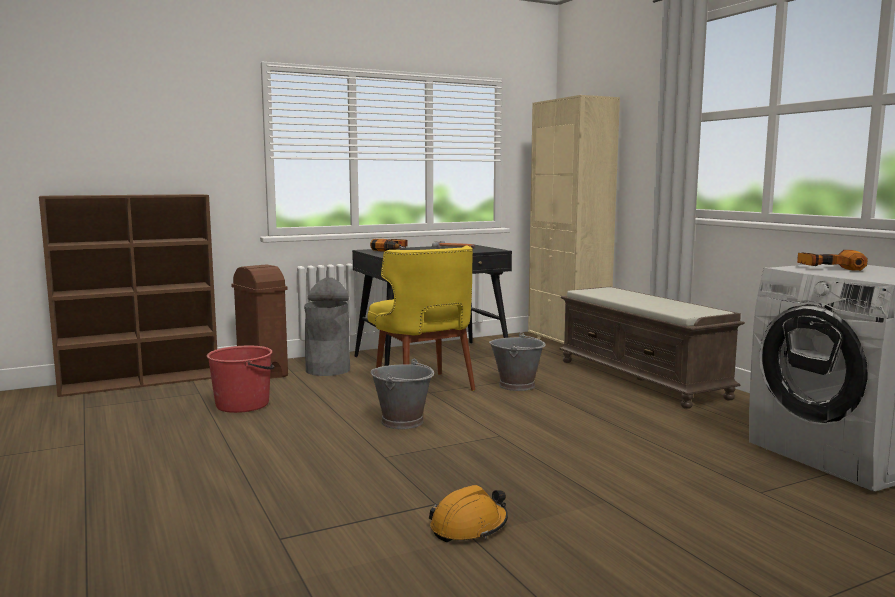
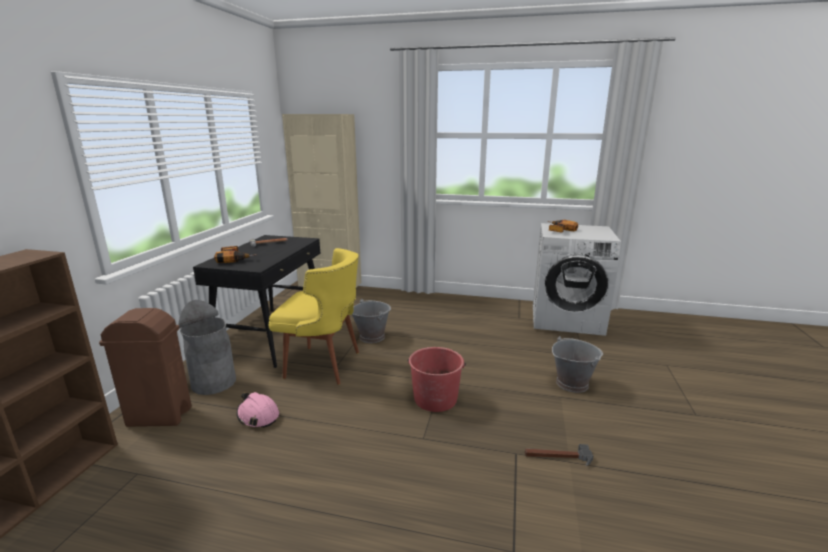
camera: 50 degrees left, 10 degrees up
(243, 404) = (217, 459): red bucket -> red bucket (435, 398)
(311, 396) = (258, 415): none -> pink hard hat
(403, 421) = (371, 402): grey bucket -> grey bucket (572, 383)
(469, 527) = (558, 456): orange hard hat -> hammer
(642, 379) = (418, 304): brown bench -> none

